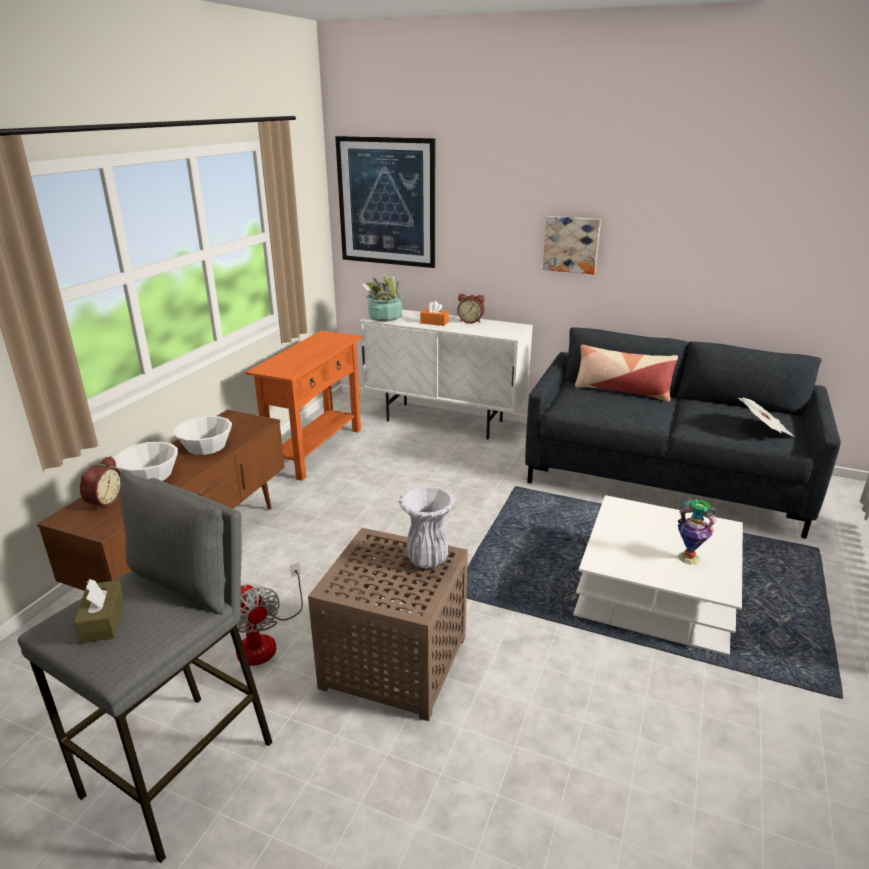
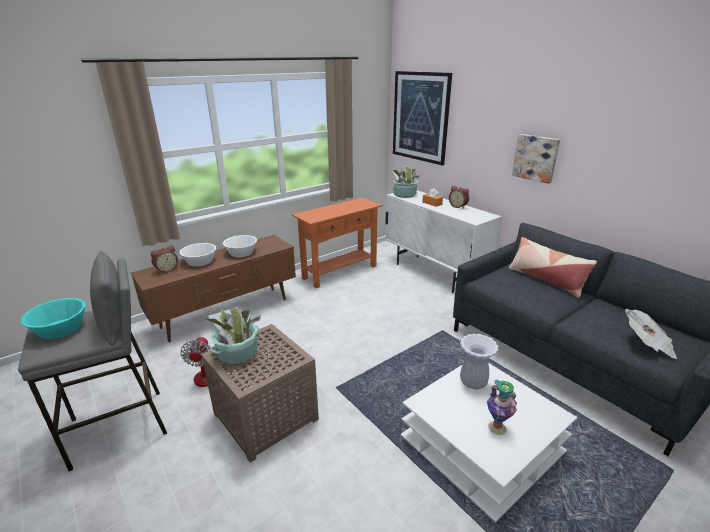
camera: 30 degrees right, 0 degrees up
(103, 620) = (60, 328): brown tissue box -> turquoise bowl
(360, 576) = (237, 353): none -> potted plant
(426, 559) = (284, 356): white vase -> white vase (473, 382)

